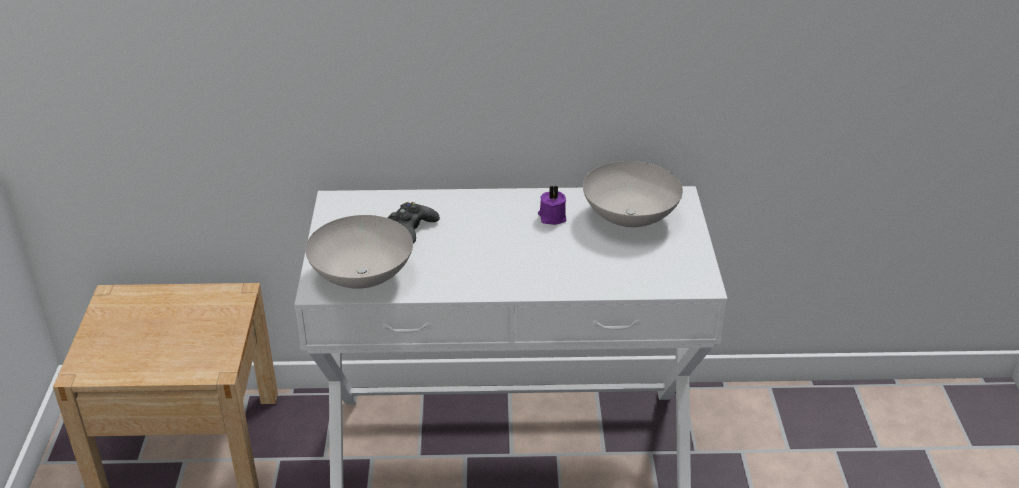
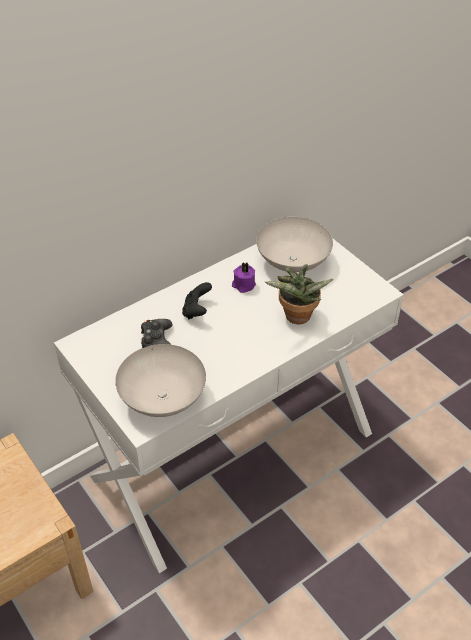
camera: 35 degrees left, 10 degrees up
(478, 220) = (196, 311): none -> black game controller
(574, 269) = (296, 318): none -> potted plant

